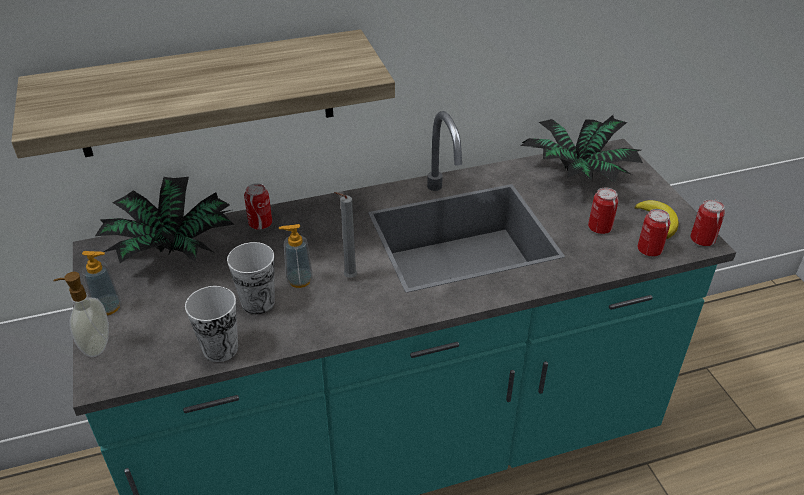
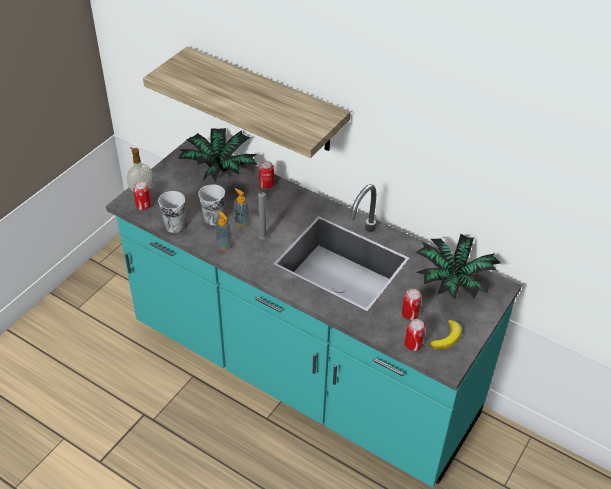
camera: 50 degrees right, 5 degrees up
(108, 307) = (164, 176): soap dispenser -> soap dispenser (224, 245)
(702, 240) = (450, 365): can -> can (143, 205)

